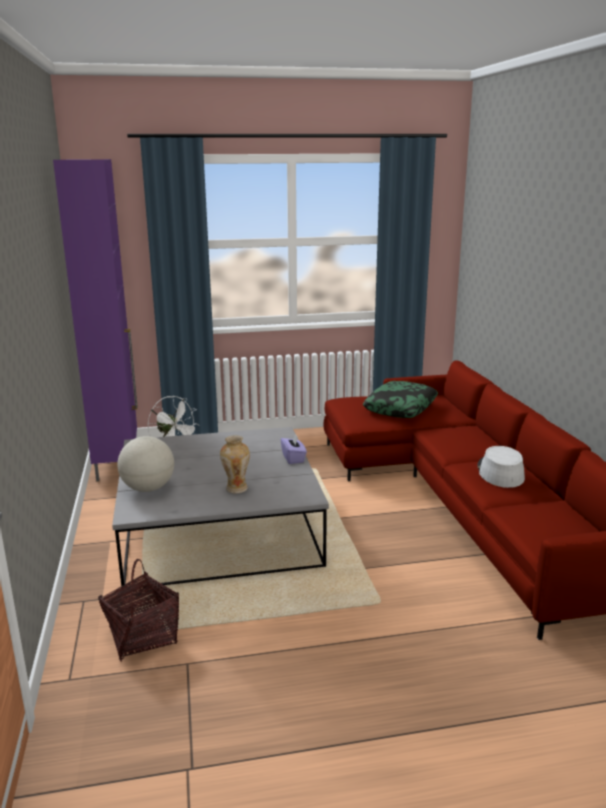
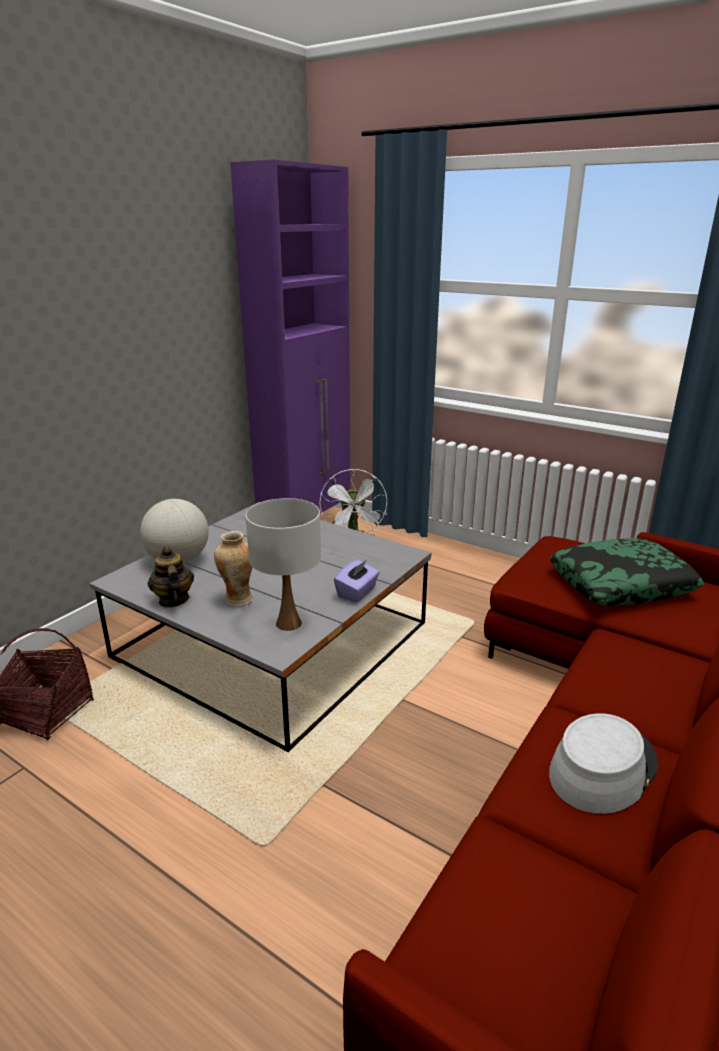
camera: 45 degrees right, 5 degrees up
(196, 506) = (173, 600): none -> teapot
(288, 485) = (288, 623): none -> white table lamp

